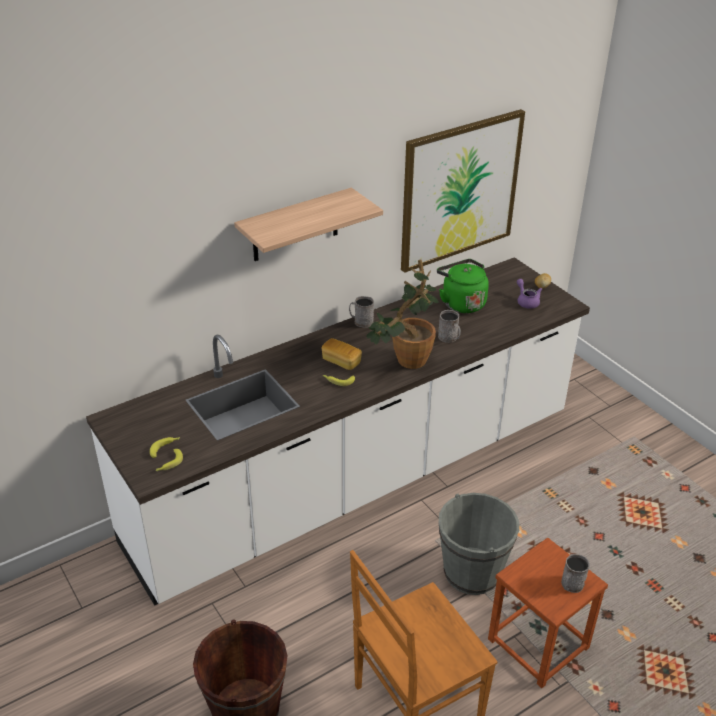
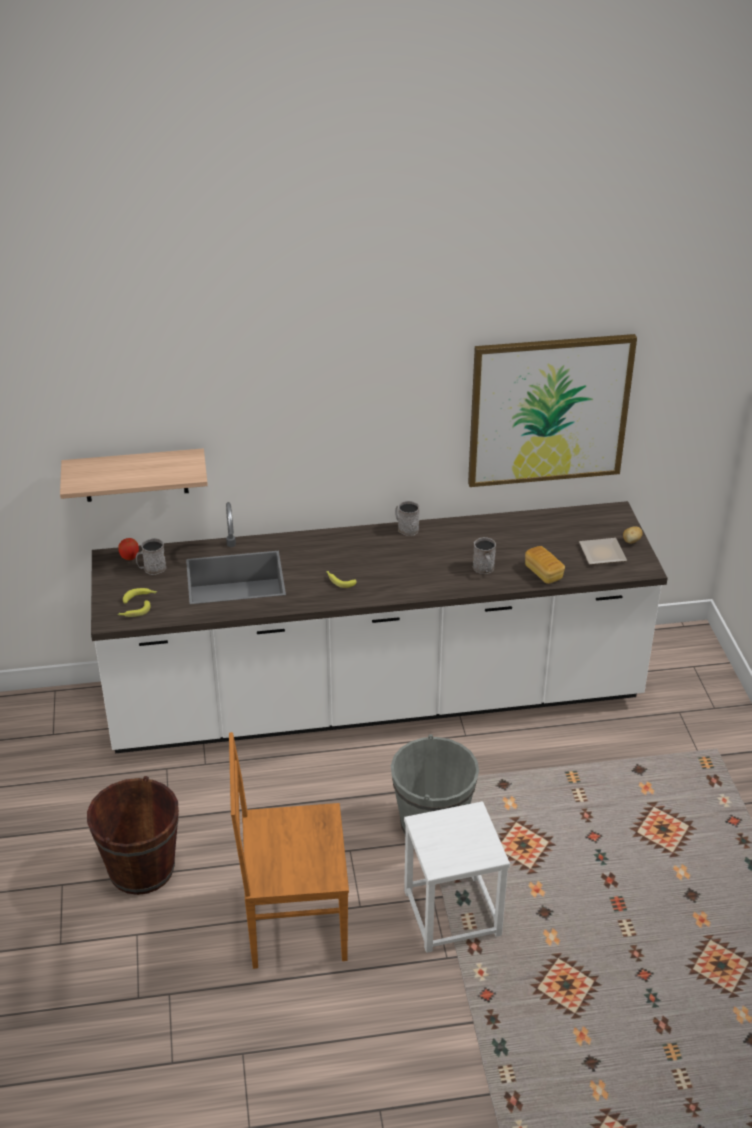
camera: 25 degrees right, 0 degrees up
(129, 413) = (129, 557): none -> apple
(295, 225) = (334, 410): shelf -> shelf (135, 475)
(341, 361) = (356, 563): bread -> bread (543, 573)
(405, 362) = (419, 581): potted plant -> none
(461, 303) = (526, 536): green kettle -> none
(527, 301) = (600, 553): purple teapot -> plate
(537, 644) = (451, 913): brown stool -> white stool
(571, 585) = (470, 851): grey mug -> grey mug (151, 569)

